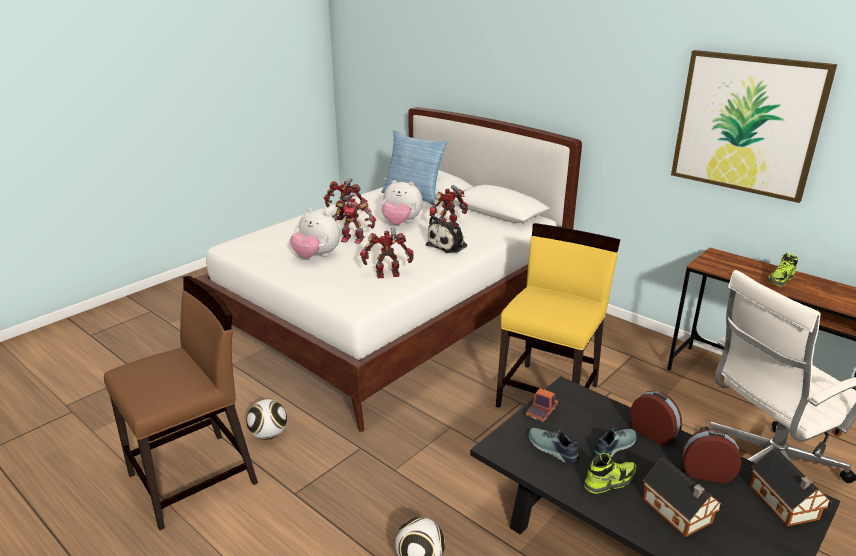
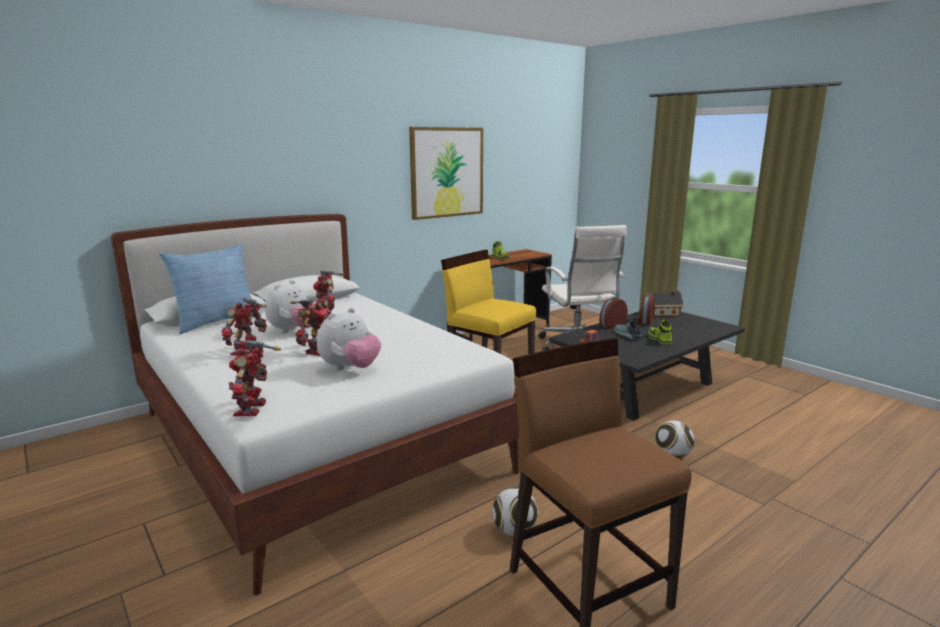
camera: 80 degrees left, 10 degrees down
(388, 275) = (423, 341): toy robot -> toy robot (253, 409)
(448, 245) = (372, 318): plush toy -> none
(551, 449) = (633, 348): shoe -> none
(678, 512) = (679, 331): toy house -> none

